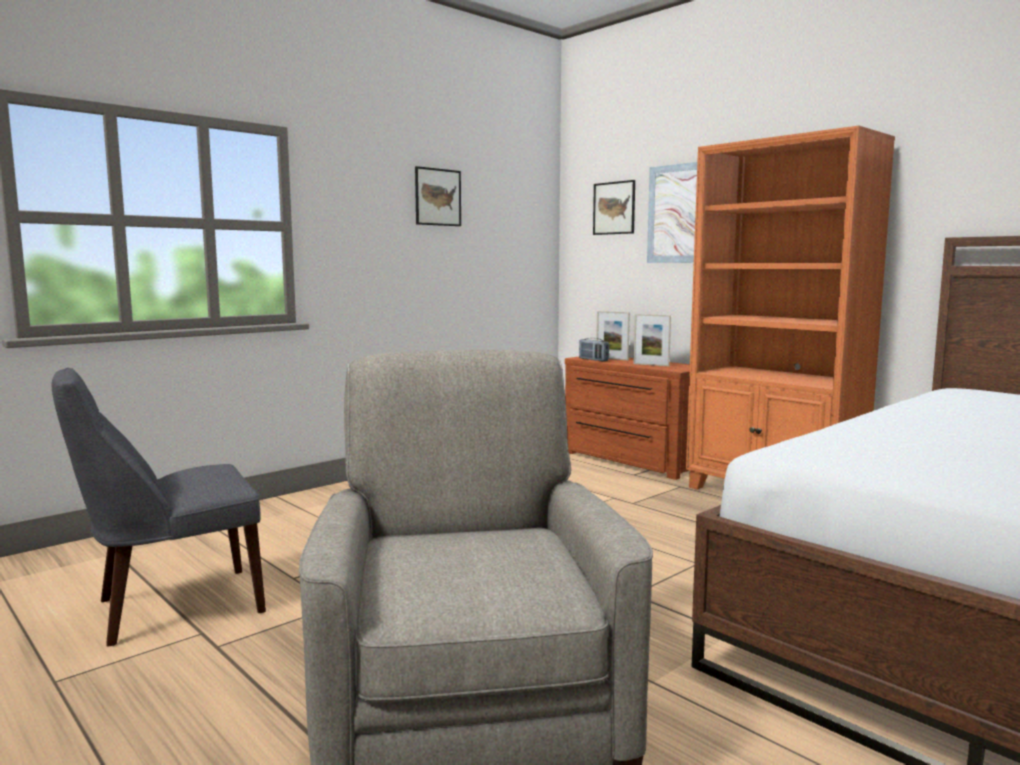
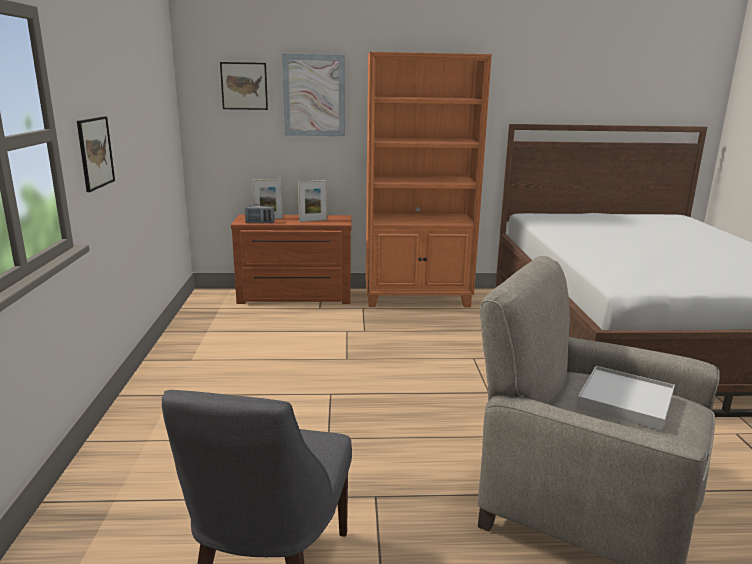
camera: 50 degrees left, 10 degrees up
(438, 197) = (126, 81): picture -> picture (95, 153)
(491, 556) = (625, 401): none -> white tray

